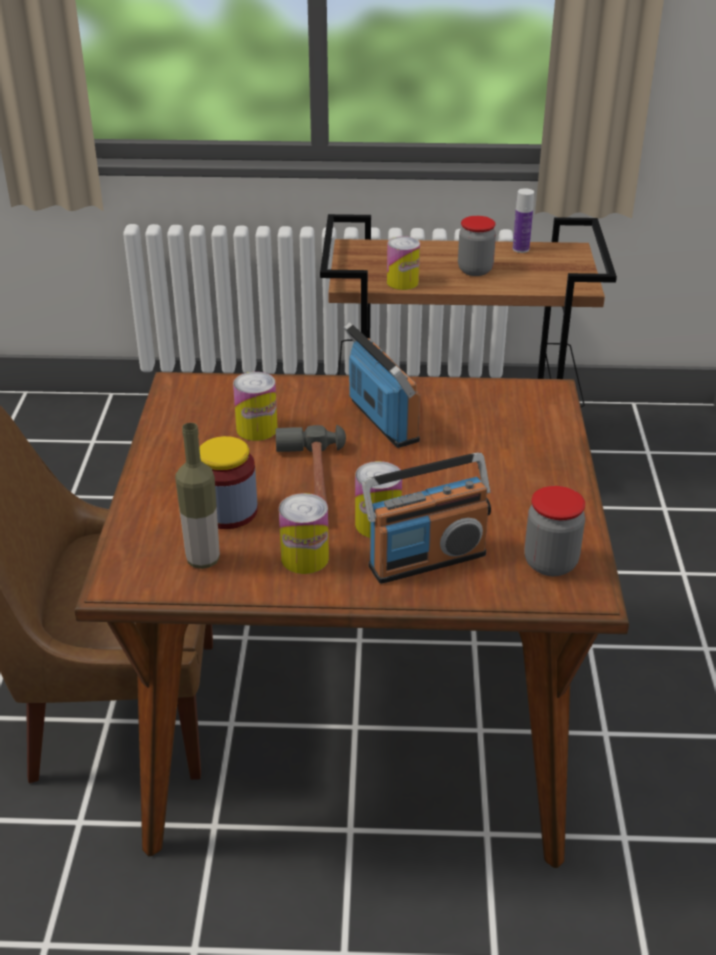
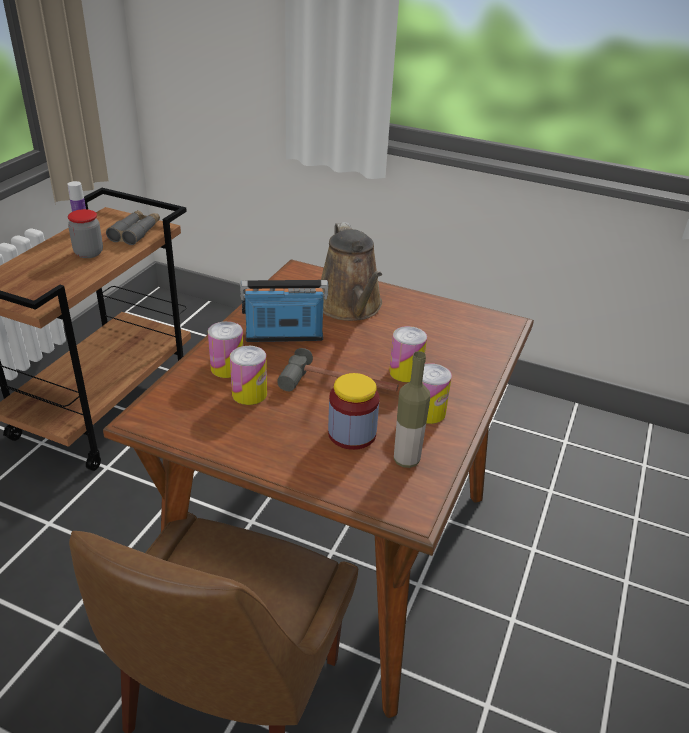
camera: 70 degrees left, 0 degrees up
(402, 282) = (68, 284): can -> can (227, 368)
(426, 559) = (452, 364): radio -> none
(494, 450) = (351, 307): none -> brown watering can
(550, 563) = (476, 324): jar -> none
(551, 278) = (135, 232): none -> grey binoculars

